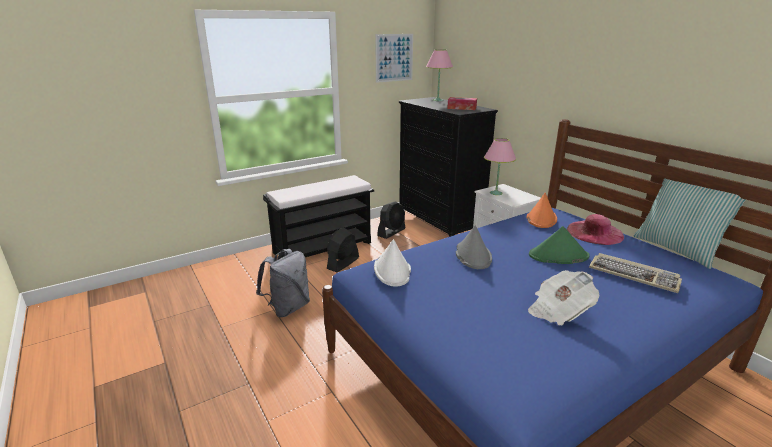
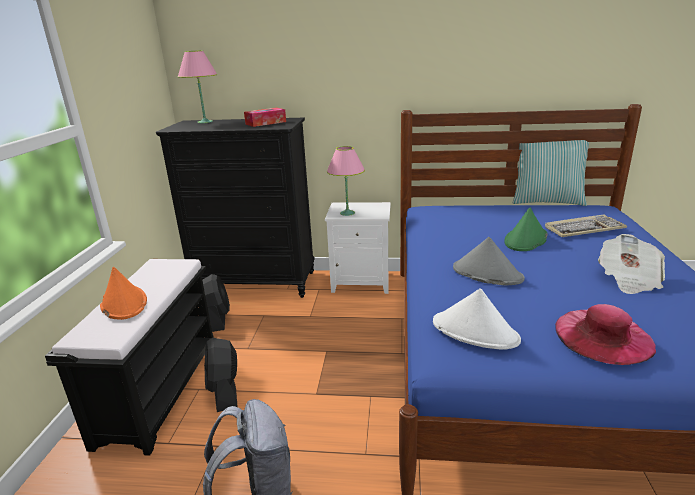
camera: 50 degrees left, 0 degrees up
(394, 58) = (131, 68): picture -> none
(541, 218) = (443, 217): orange hat -> orange hat (123, 303)
(594, 232) = (495, 211): pink hat -> pink hat (603, 336)

